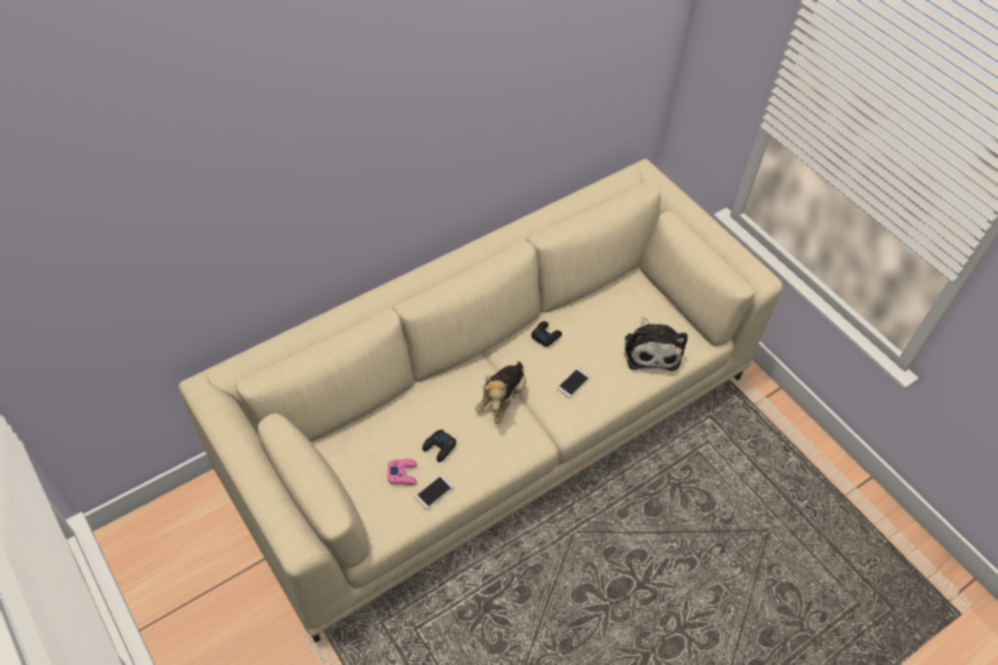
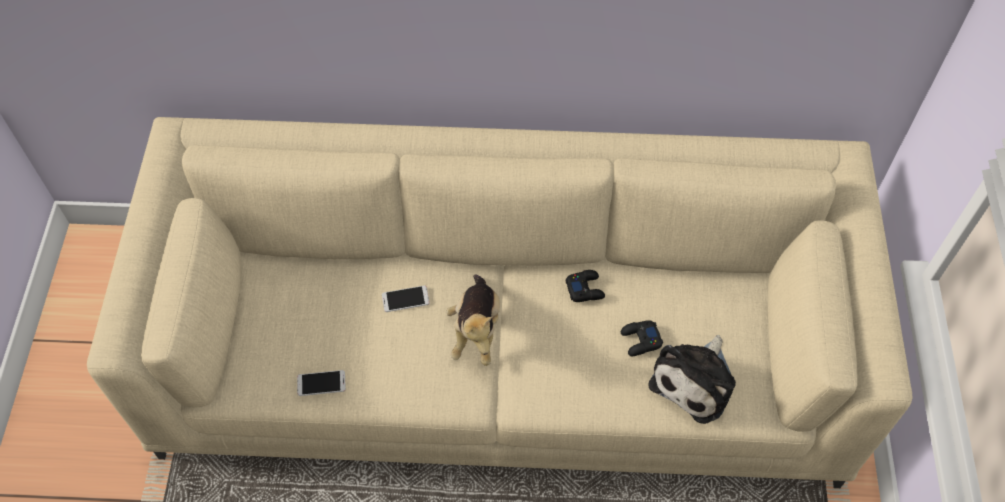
camera: 40 degrees right, 5 degrees up
(403, 474) = (307, 344): pink game controller -> none
(439, 447) = (366, 340): black game controller -> black game controller (640, 340)
(502, 399) = (476, 331): plush toy -> plush toy turned 60 degrees counterclockwise
(573, 383) = (569, 361): phone -> phone (405, 299)

